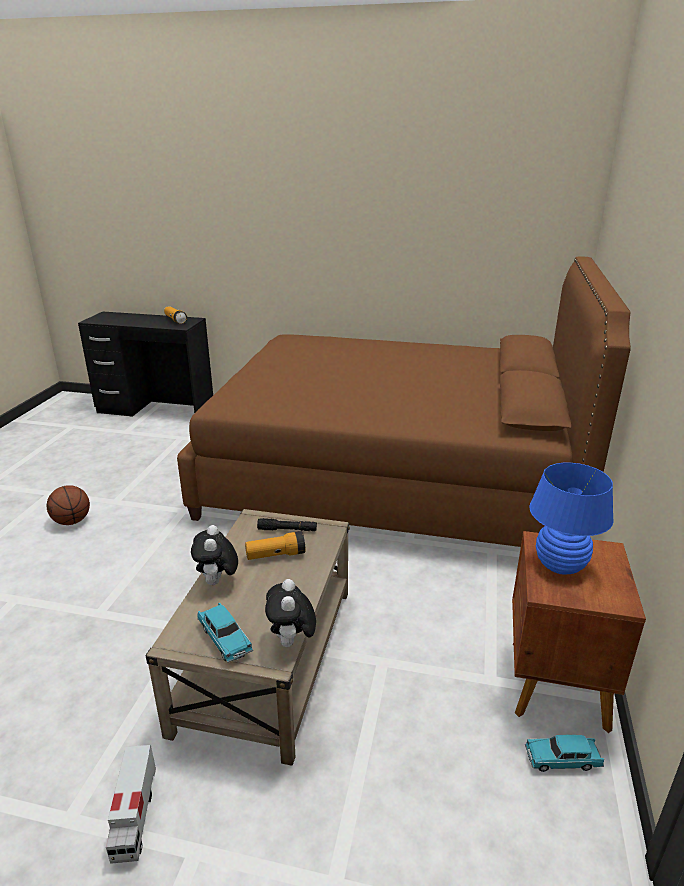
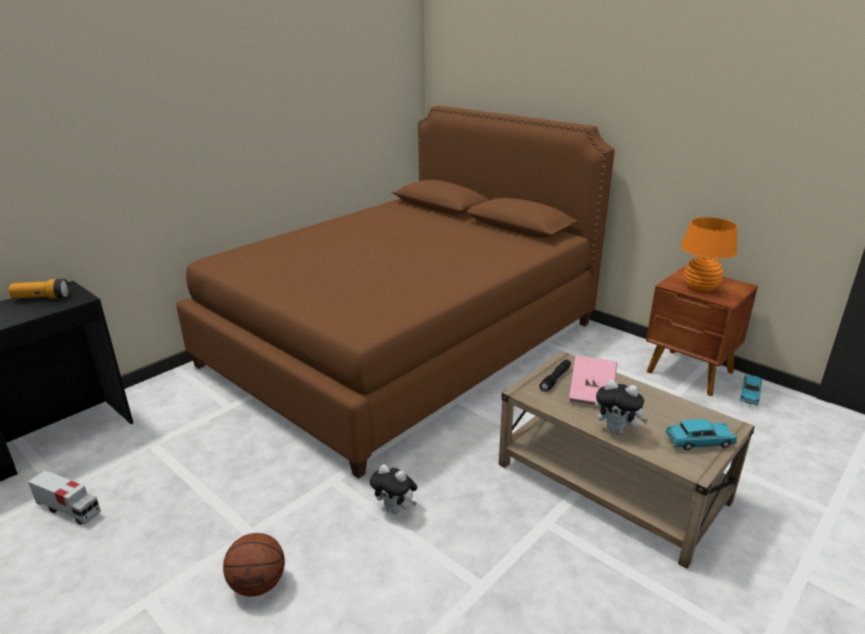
camera: 60 degrees left, 0 degrees up
(135, 816) = (766, 604): toy truck -> toy truck (69, 510)
(276, 555) = (591, 393): flashlight -> pink book
(291, 642) = (711, 413): plush toy -> plush toy (395, 509)
(560, 565) = (700, 288): blue table lamp -> orange table lamp

